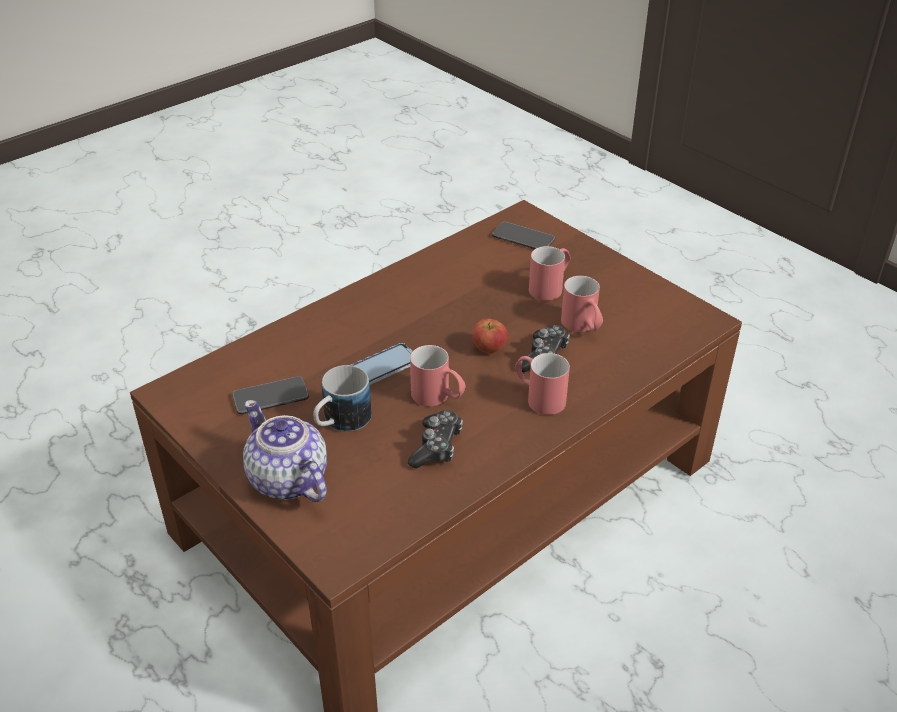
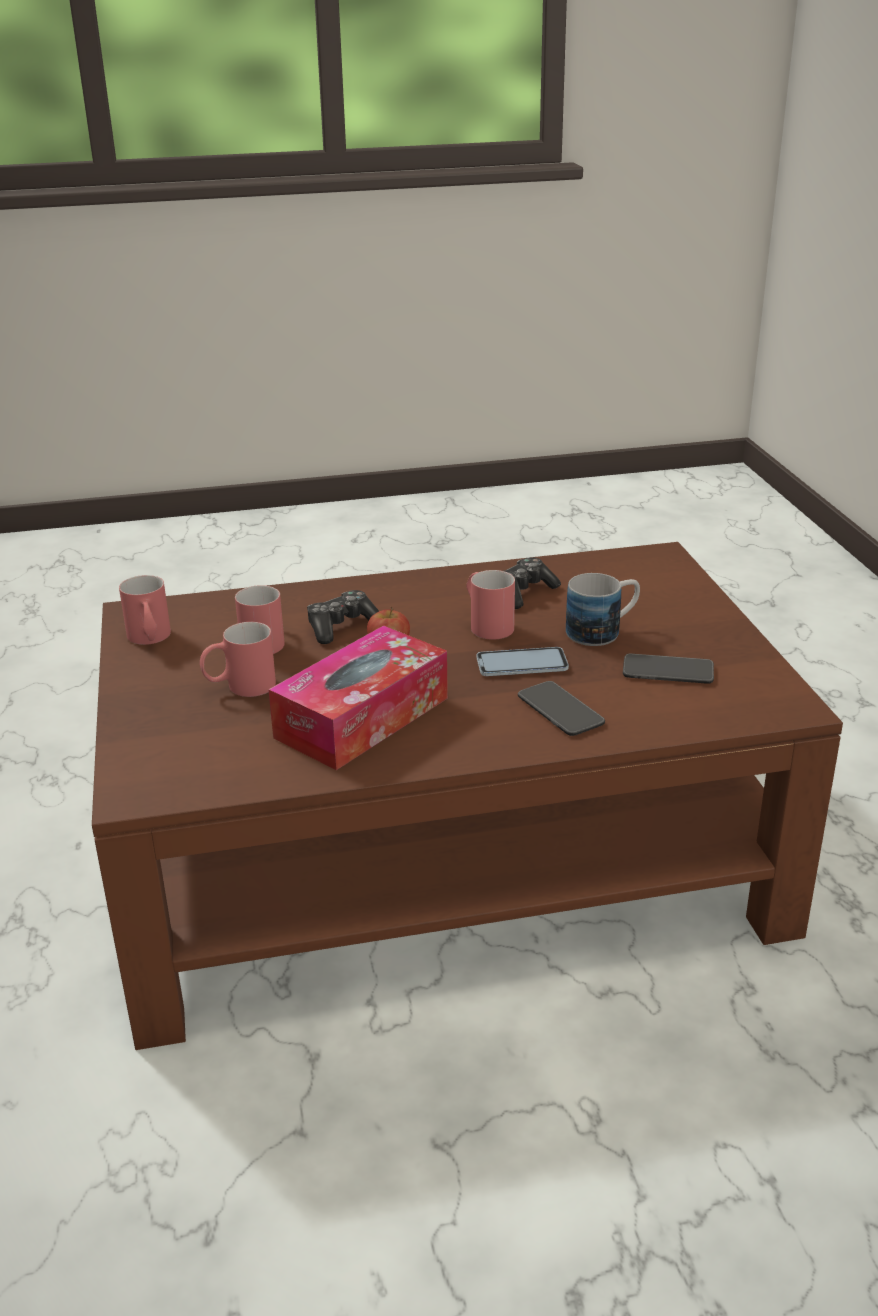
camera: 150 degrees left, 10 degrees down
(288, 480) = (680, 605): teapot -> none
(452, 291) = (362, 718): none -> tissue box
(523, 238) = (183, 759): phone -> phone (560, 710)
(538, 397) = (389, 600): red mug -> red mug (150, 640)

